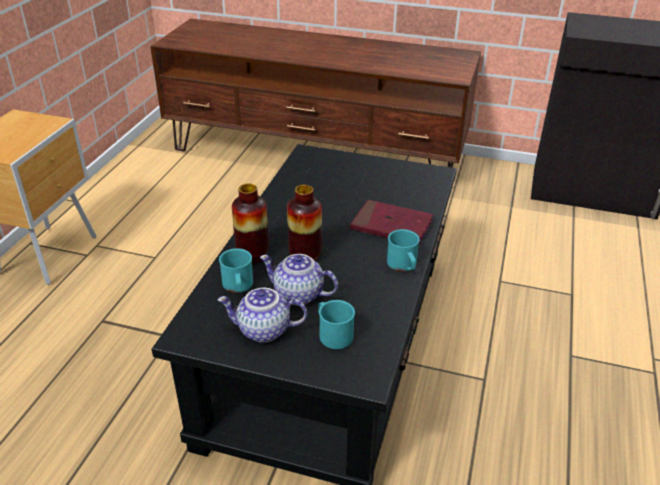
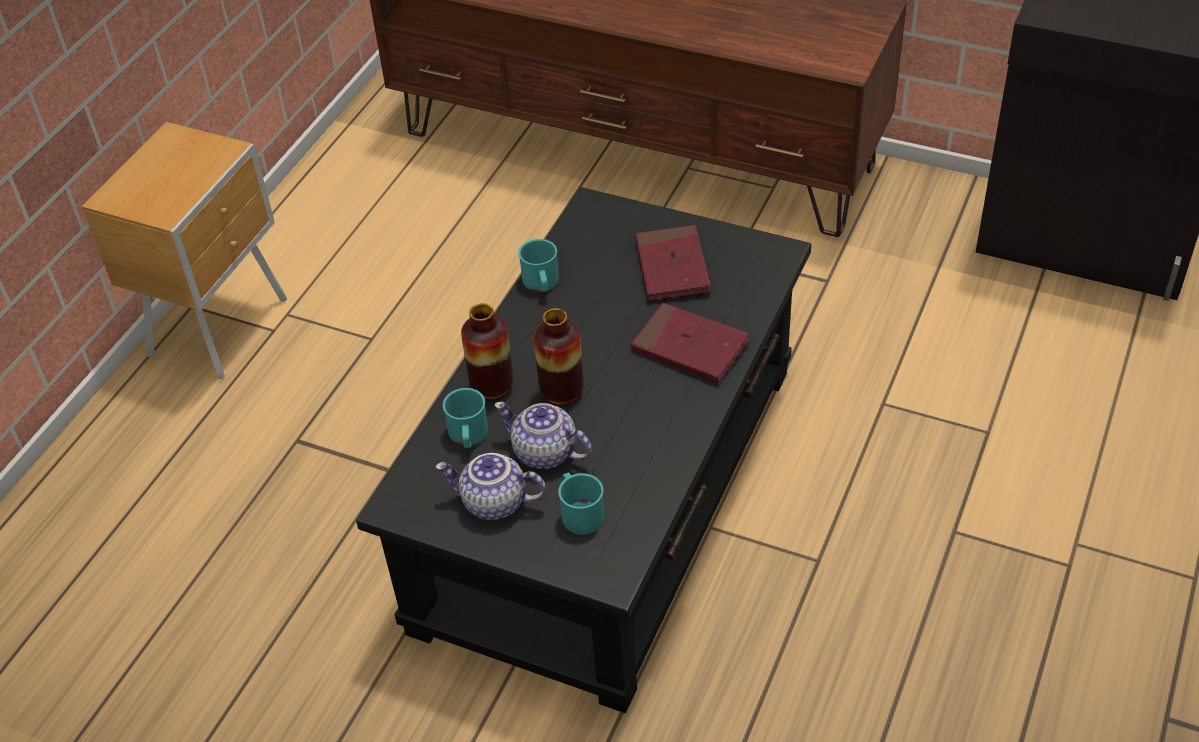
camera: 10 degrees right, 10 degrees up
(368, 183) = (672, 267): none -> red book
(403, 266) = (692, 415): turquoise mug -> turquoise mug (541, 284)

